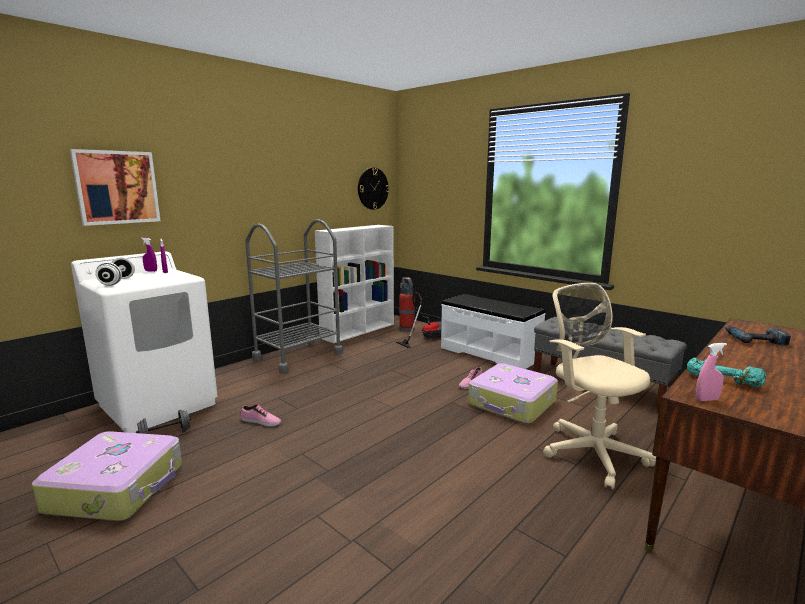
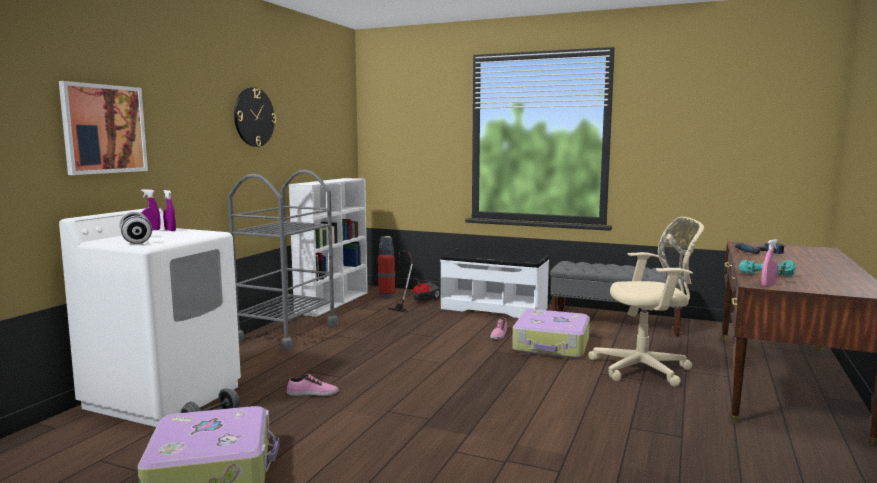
camera: 20 degrees left, 5 degrees down
(372, 188) = (338, 137): wall clock -> wall clock (254, 117)
(590, 451) = (645, 369): beige office chair -> beige office chair turned 135 degrees clockwise

